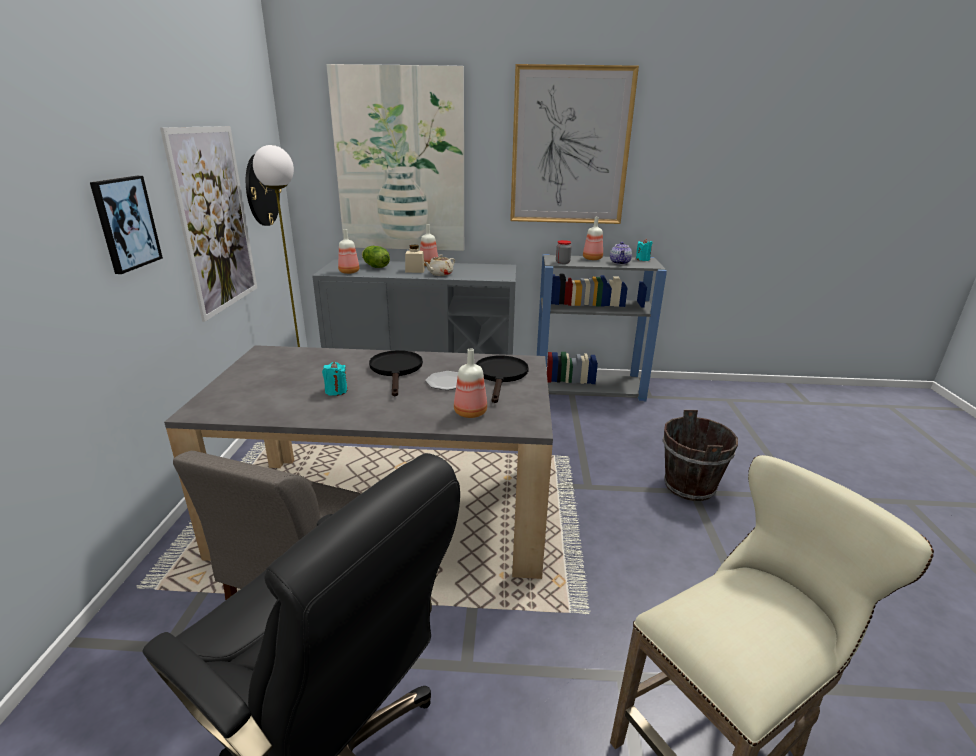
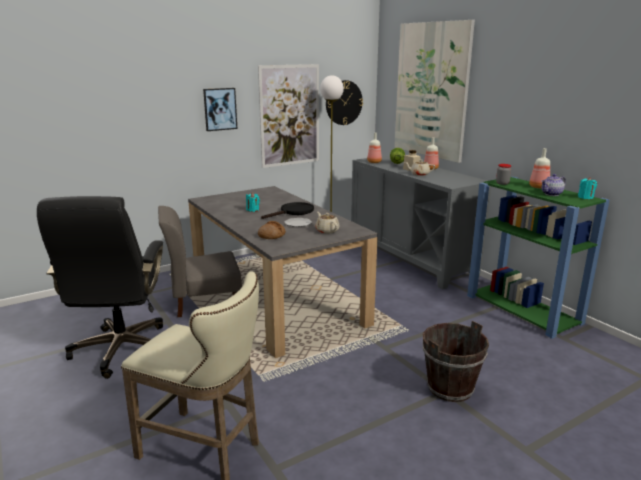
camera: 55 degrees right, 5 degrees down
(469, 412) = (271, 235): bottle -> bread
(501, 376) = (327, 231): black frying pan -> beige teapot
(570, 147) = (543, 85): picture -> none
(589, 387) = (523, 309): grey bookcase -> green bookcase

